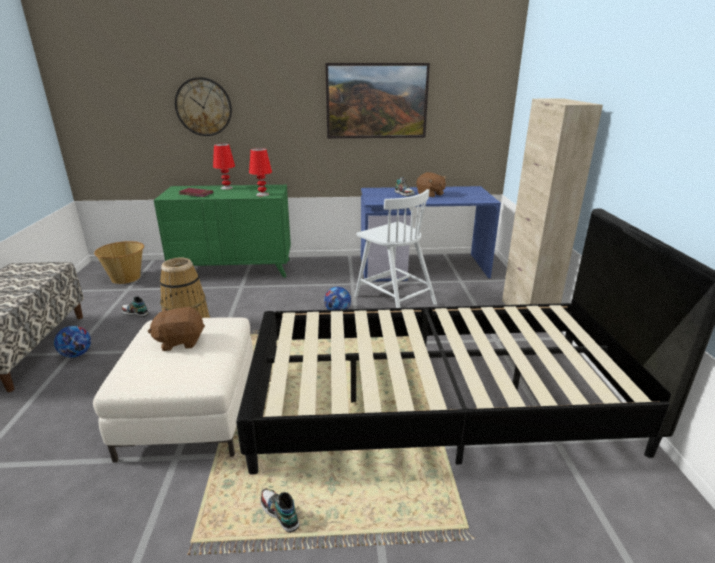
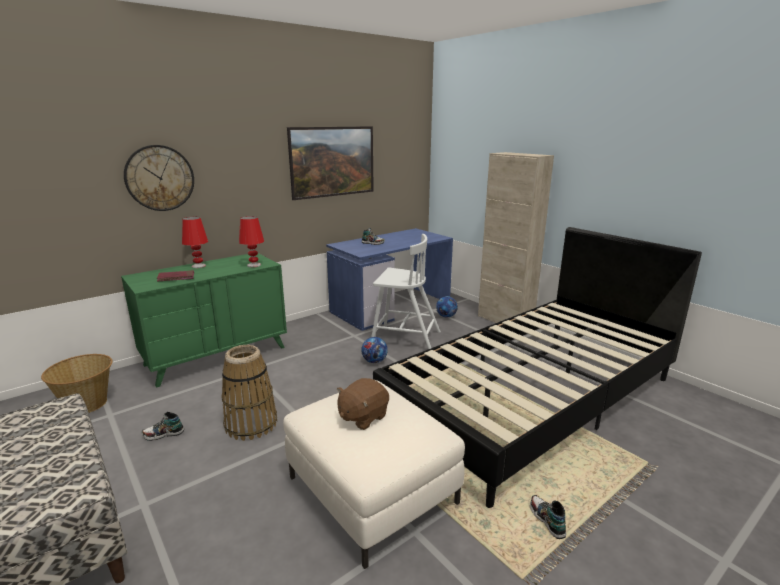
camera: 35 degrees left, 5 degrees down
(76, 354) = (153, 503): football -> football (446, 316)
(279, 514) = (546, 520): shoe -> shoe turned 60 degrees clockwise
(430, 194) = (393, 240): brown plush toy -> none

